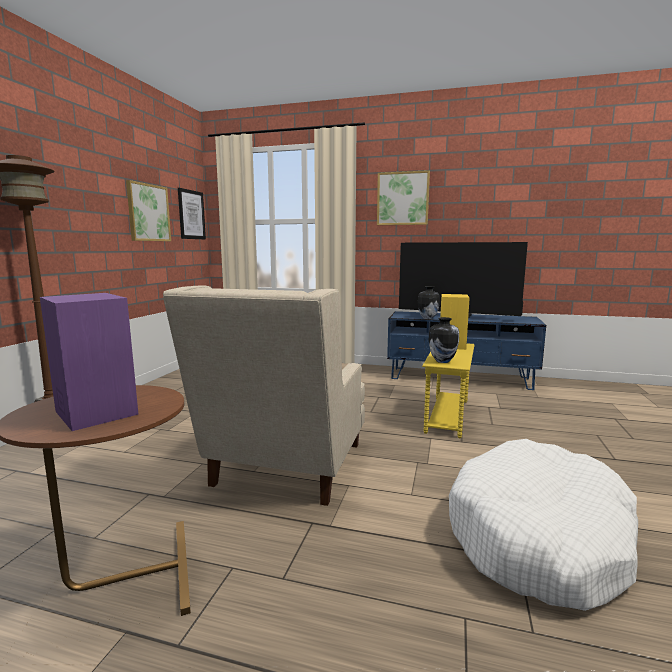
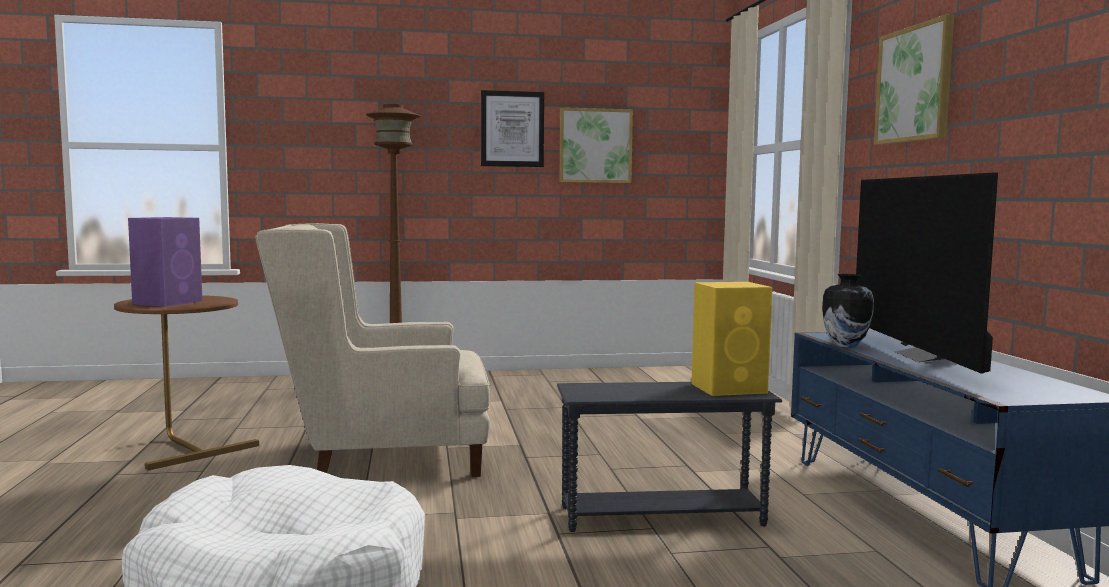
camera: 65 degrees right, 5 degrees down
(191, 214) = (690, 143): picture -> picture (512, 129)
(442, 361) = (595, 388): vase -> none
(448, 416) = (662, 517): yellow side table -> grey side table

